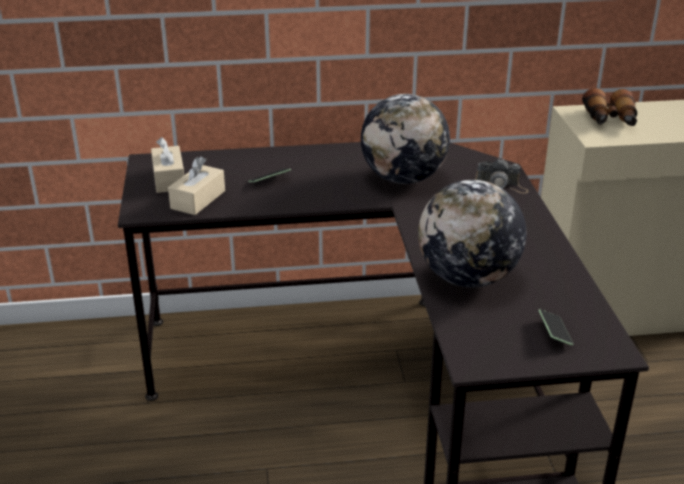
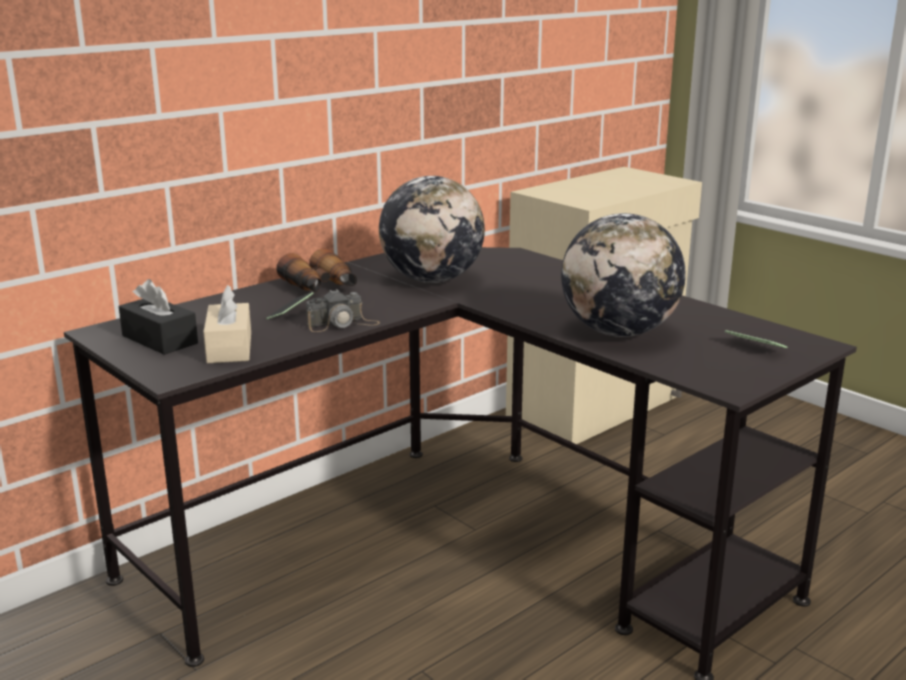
camera: 35 degrees left, 10 degrees down
(169, 179) = (160, 339): beige tissue box -> black tissue box
(501, 185) = (532, 264): camera -> camera (342, 324)
(610, 120) = (576, 191): binoculars -> binoculars (321, 287)

